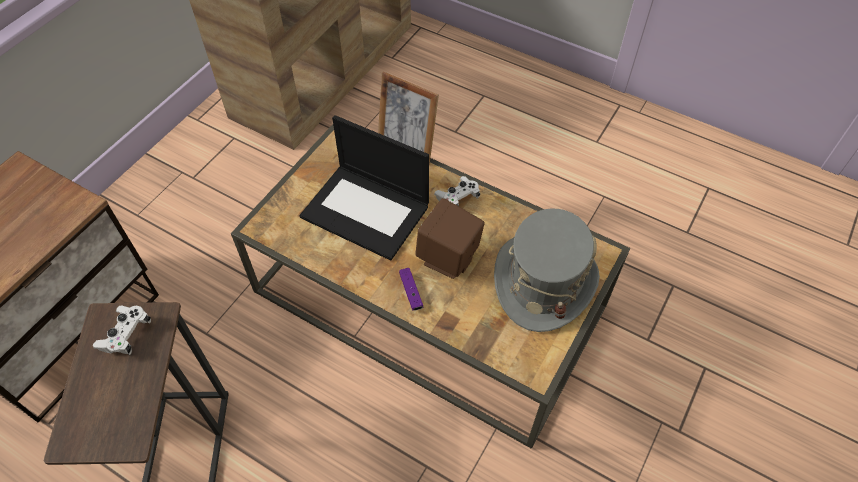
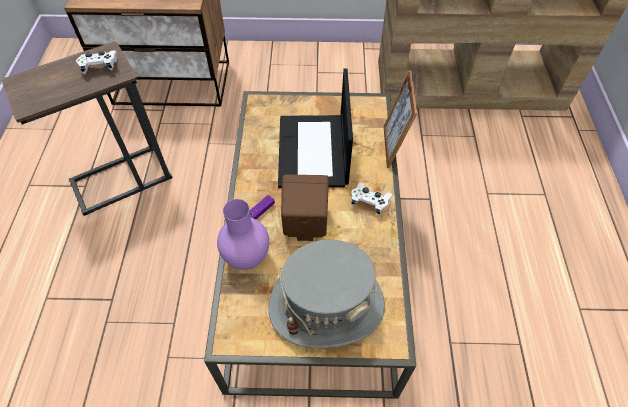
camera: 60 degrees right, 0 degrees up
(455, 323) = (246, 257): none -> purple vase

